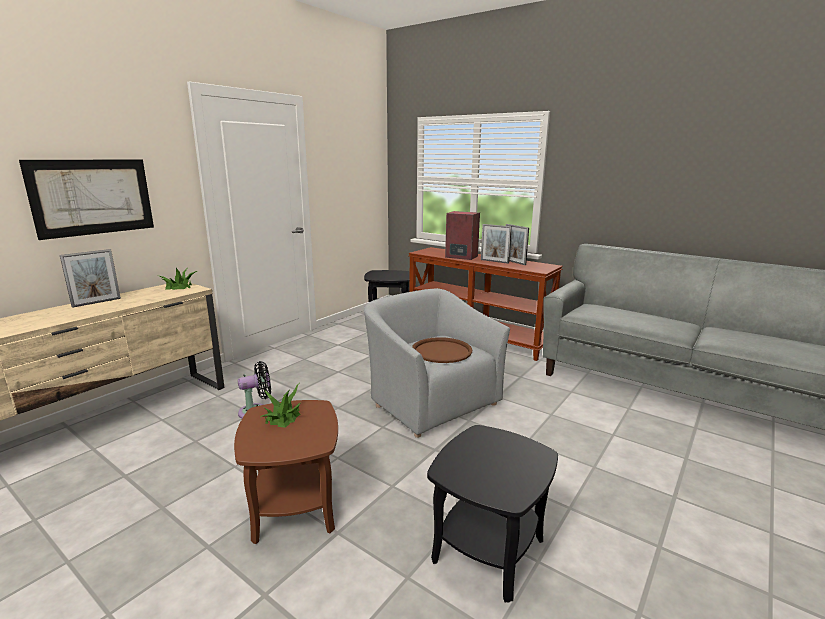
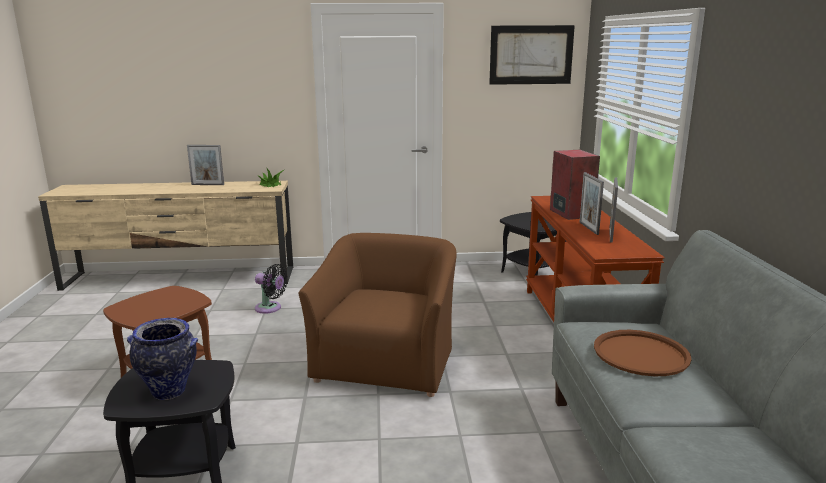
camera: 50 degrees right, 0 degrees up
(93, 197) = (222, 103): picture -> picture (531, 55)
(283, 417) = (170, 298): potted plant -> none
(431, 401) = (386, 363): grey armchair -> brown armchair
(441, 351) = (380, 306): brown tray -> brown tray (640, 354)
(506, 465) = (170, 392): none -> vase

